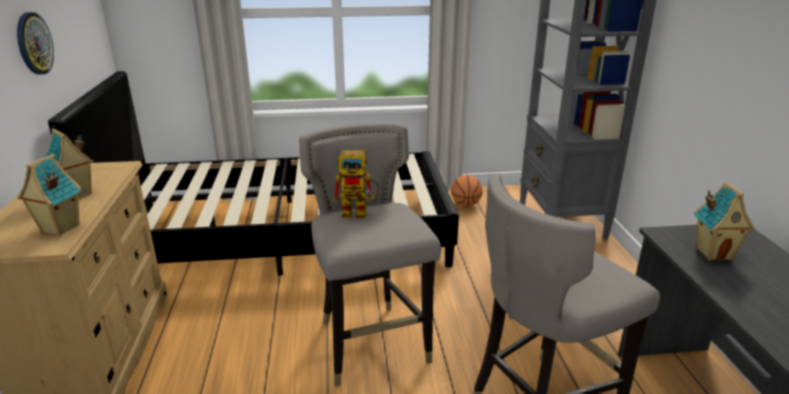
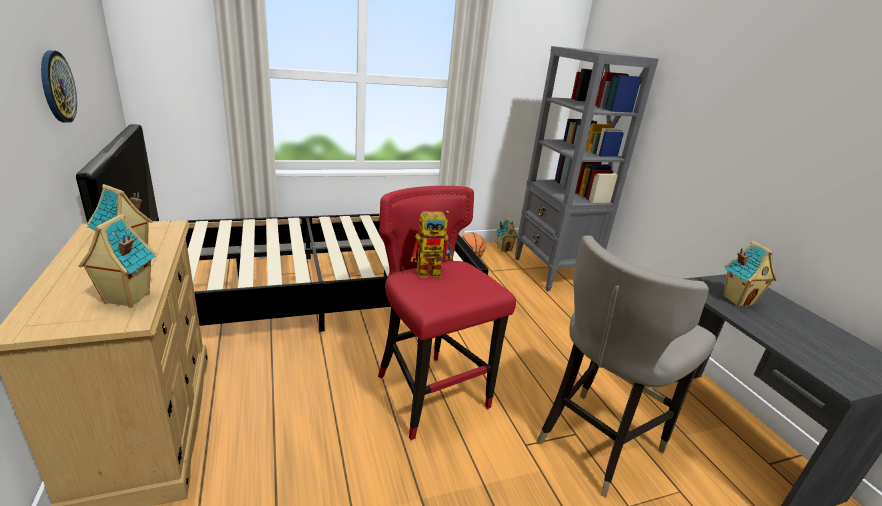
camera: 15 degrees left, 0 degrees up
(370, 342) = (429, 393): grey stool -> red stool
(511, 194) = (504, 249): none -> toy house

